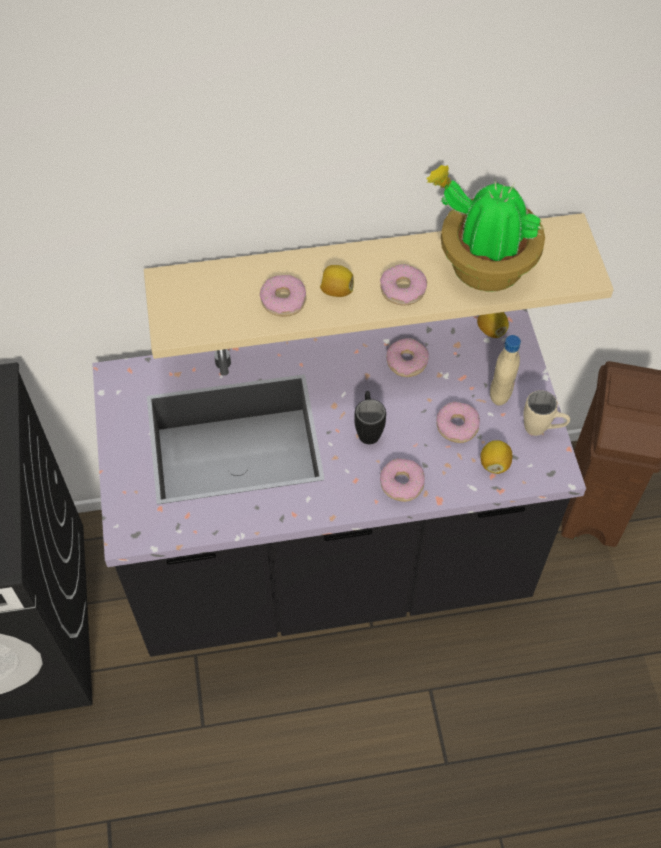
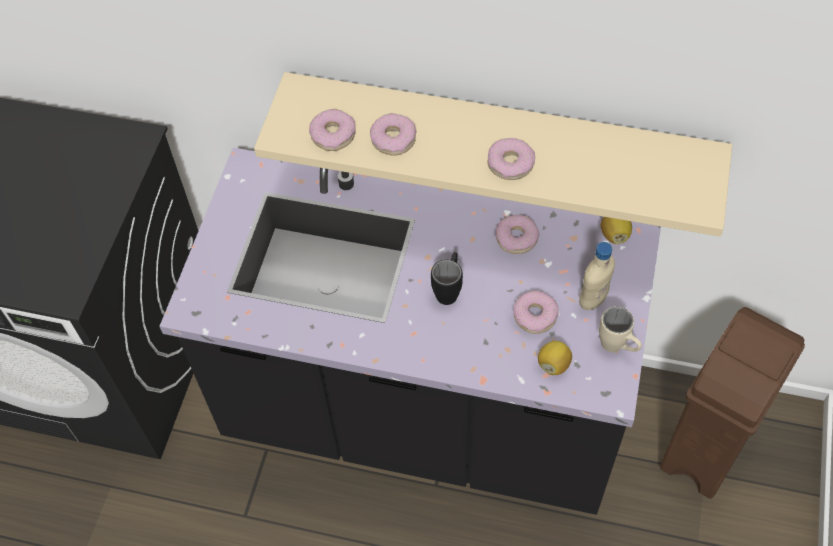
camera: 25 degrees right, 0 degrees up
(336, 290) = (447, 145): lemon -> none
(402, 483) = (455, 352): donut -> donut (333, 135)
(482, 266) = (600, 165): potted plant -> none

